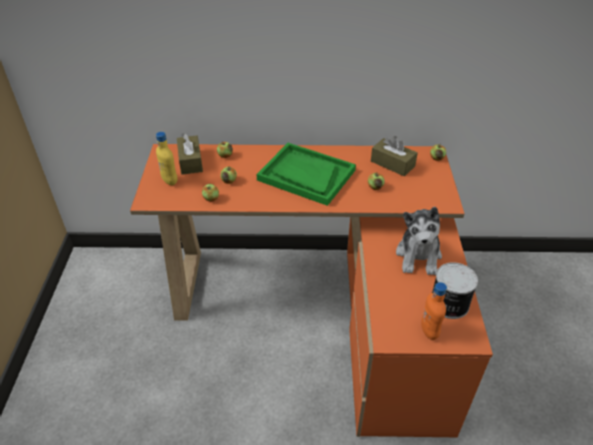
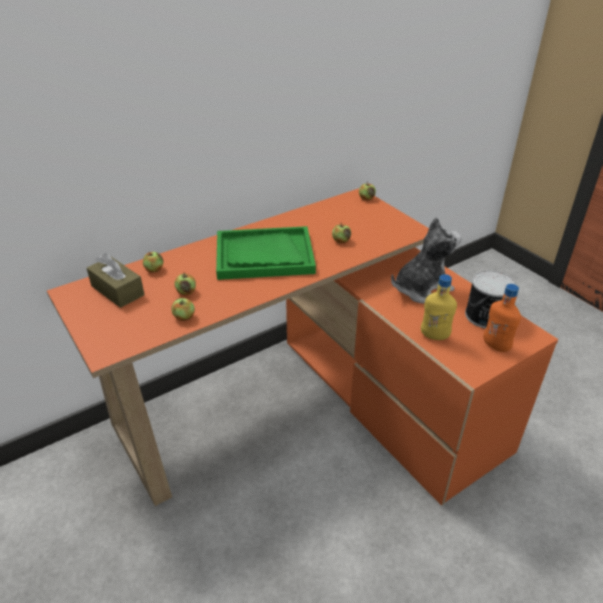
camera: 35 degrees left, 5 degrees down
(170, 181) = (112, 320): yellow bottle -> yellow bottle (434, 336)
(392, 164) = (334, 216): brown tissue box -> none
(418, 256) = (421, 289): plush toy -> plush toy turned 90 degrees counterclockwise

